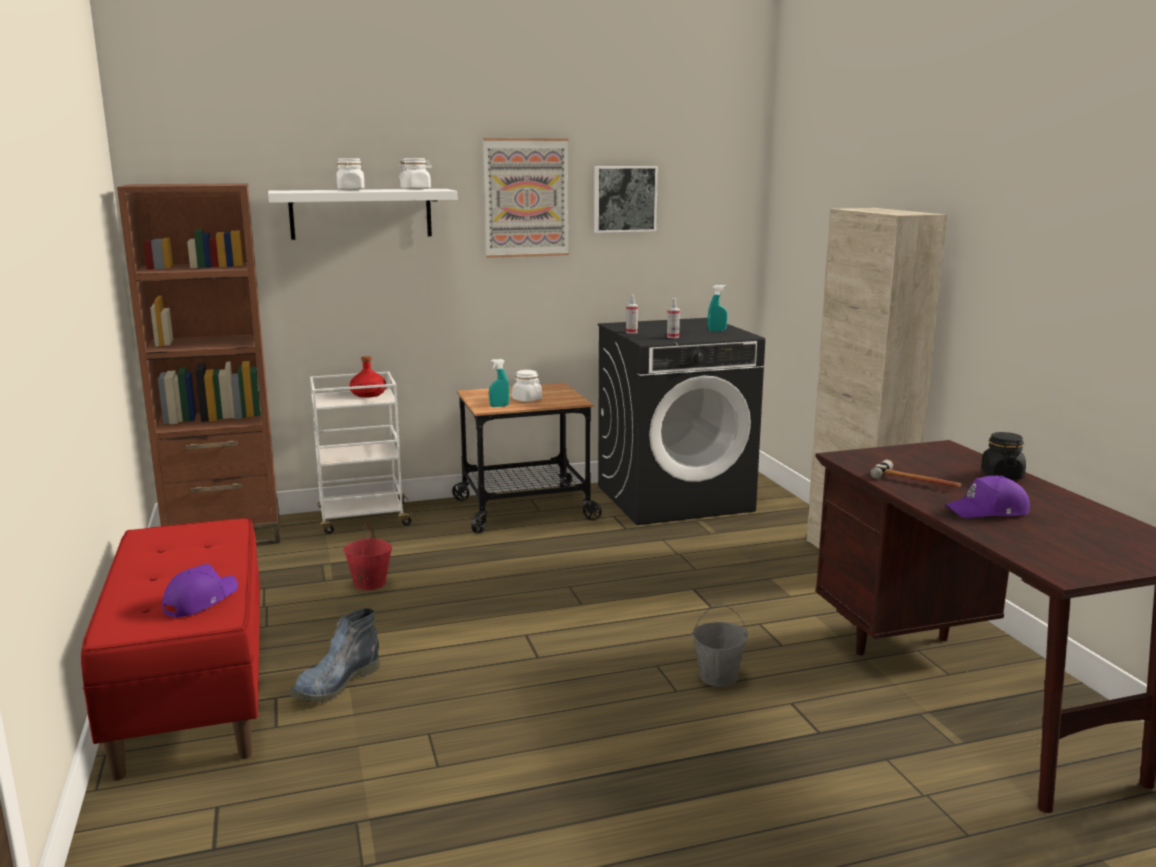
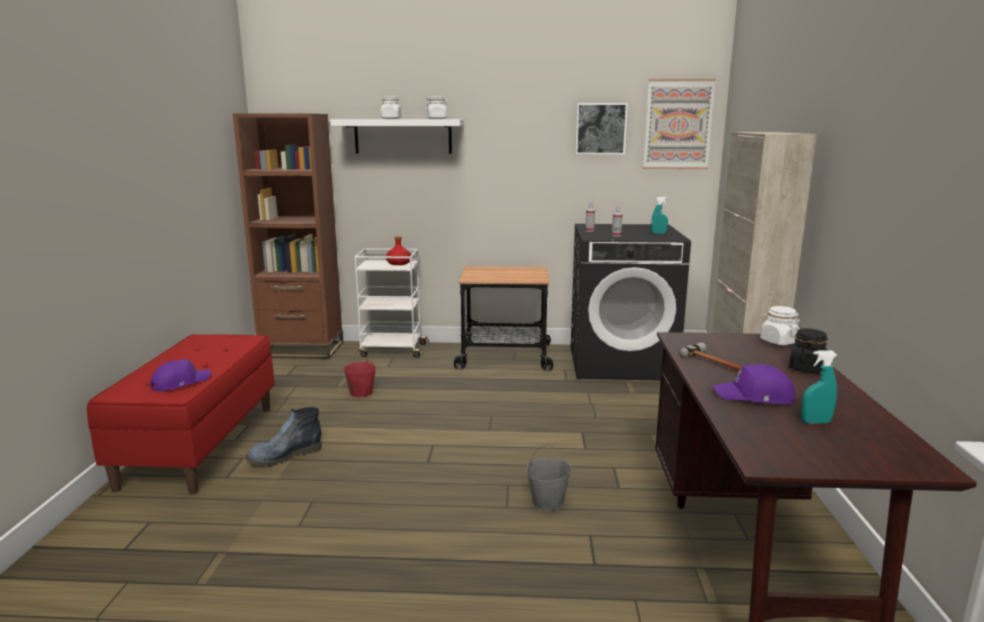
camera: 20 degrees right, 0 degrees up
(499, 406) = (480, 278): turquoise spray bottle -> turquoise spray bottle (815, 422)
(526, 198) = (522, 127): picture -> picture (678, 124)
(526, 399) = (505, 276): white jar -> white jar (778, 341)

